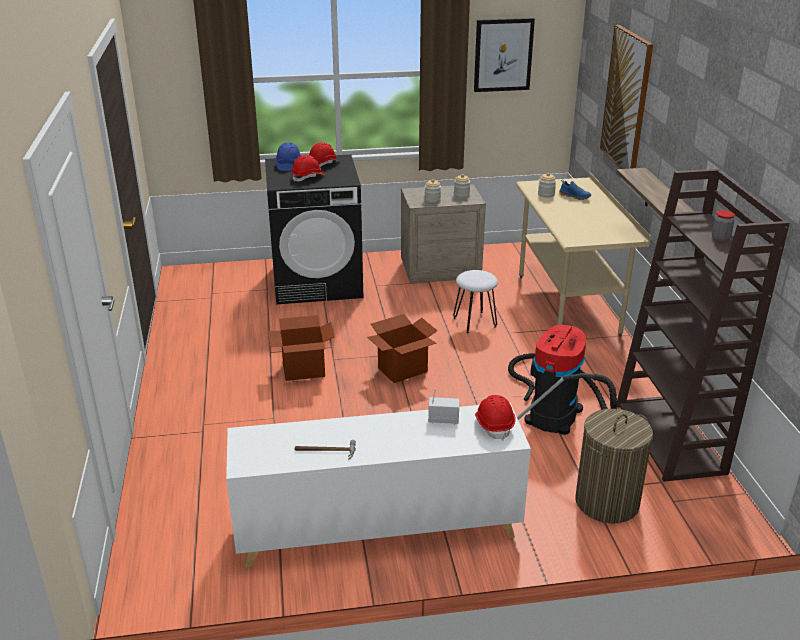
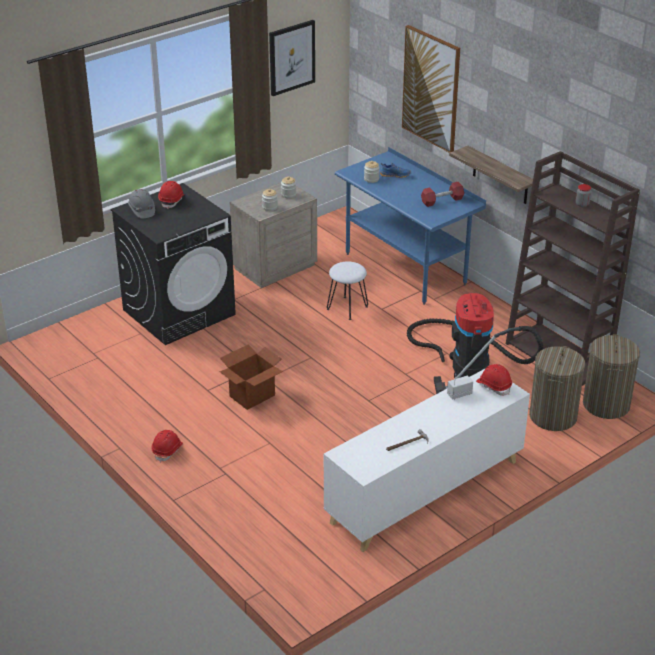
camera: 30 degrees left, 5 degrees up
(288, 165) = (142, 210): blue hard hat -> grey hard hat
(308, 177) = (176, 219): red hard hat -> red hard hat (167, 450)
(402, 370) = (330, 369): cardboard box -> none
(568, 305) = (405, 269): beige desk -> blue desk
(602, 227) = (442, 201): none -> red dumbbell
(689, 513) = (606, 404): none -> laundry basket

